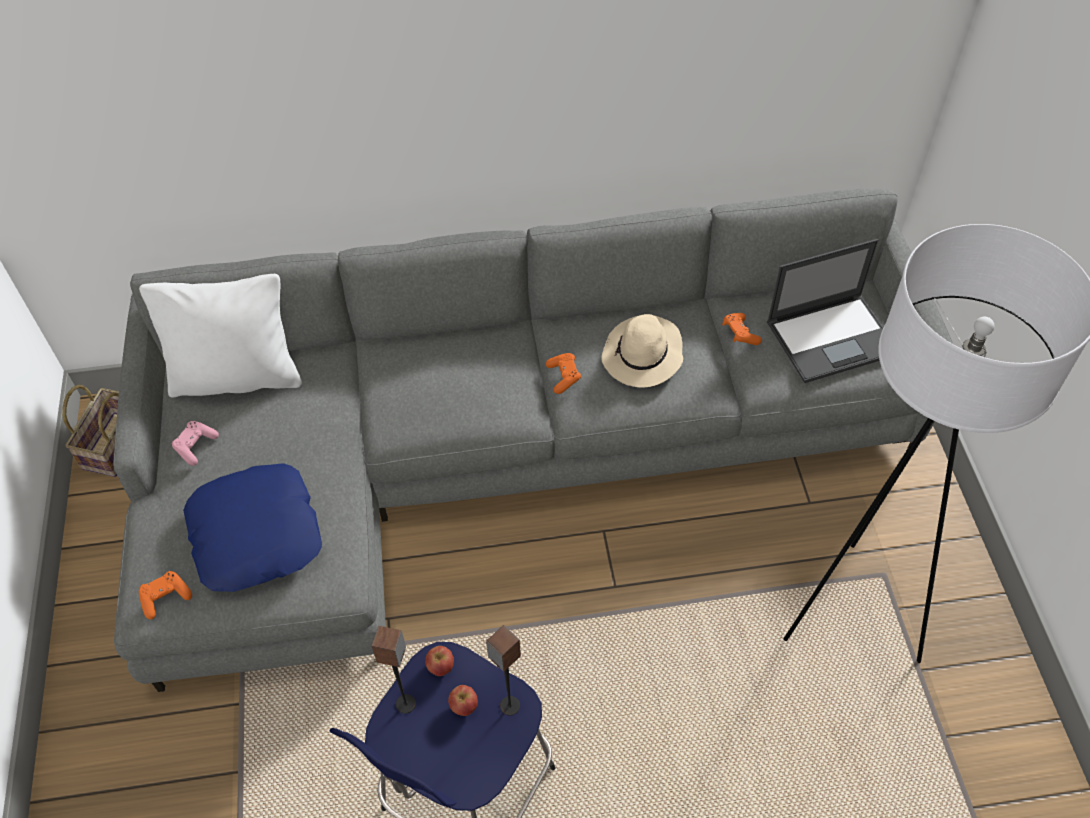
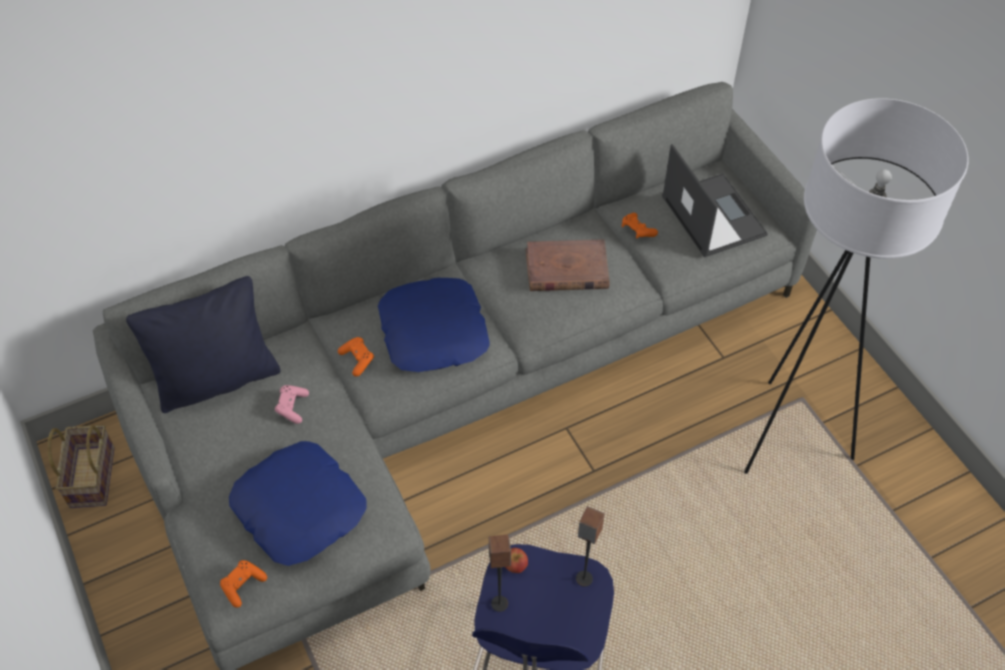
camera: 20 degrees left, 0 degrees up
(196, 446) = (209, 449): pink game controller -> pink game controller (292, 407)
(237, 377) = (217, 379): white pillow -> black pillow
(464, 706) = (547, 590): apple -> none
(474, 387) = (434, 332): none -> blue pillow
(564, 377) = (507, 304): orange game controller -> orange game controller (357, 360)
(643, 356) = (566, 269): beige hat -> brown book
(833, 337) = (712, 215): laptop -> laptop turned 75 degrees counterclockwise

